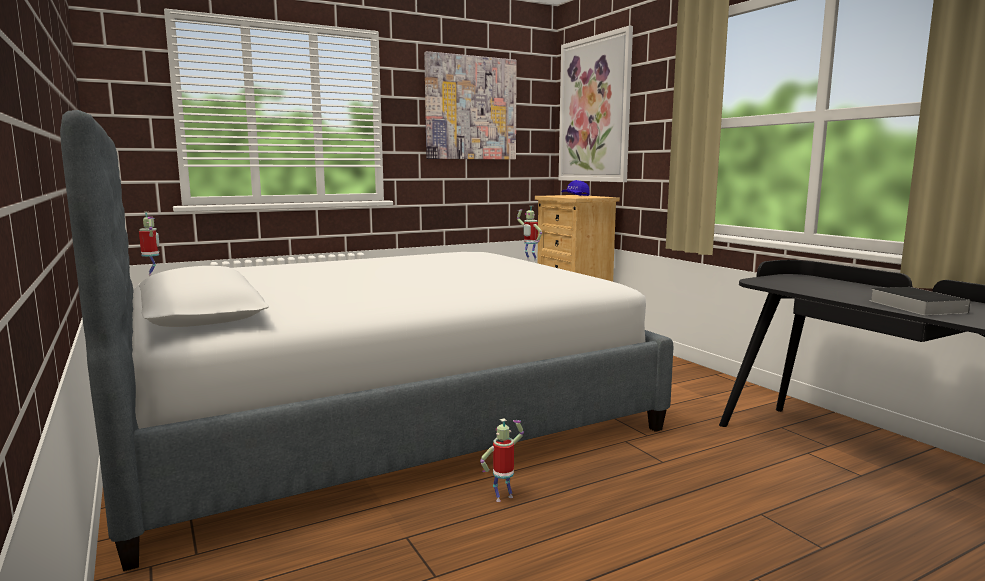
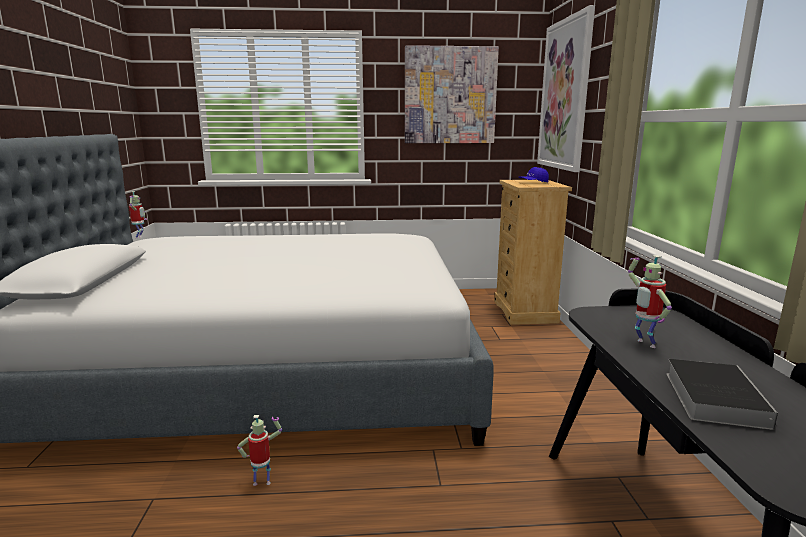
camera: 25 degrees right, 5 degrees up
(530, 260) = (433, 249): toy robot -> toy robot (643, 344)

